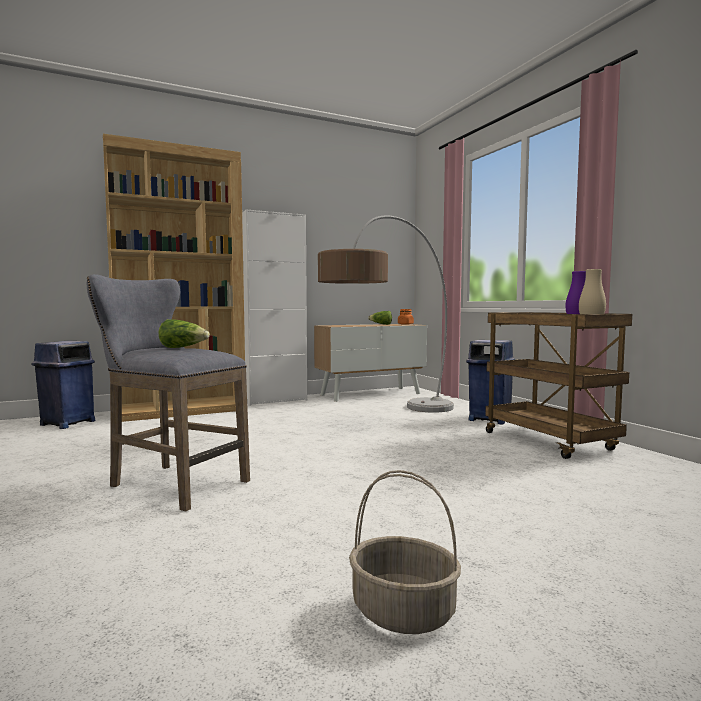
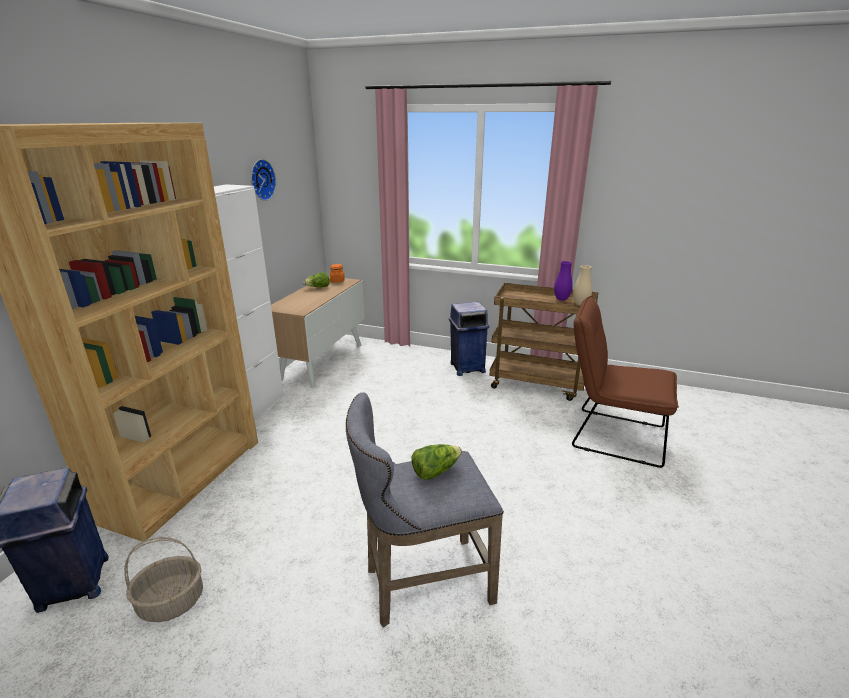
camera: 45 degrees left, 20 degrees up
(339, 225) = (261, 180): none -> wall clock
(387, 417) = (401, 396): floor lamp -> none
(404, 611) = (707, 581): basket -> basket (172, 601)
(561, 489) = (610, 435): none -> brown chair

